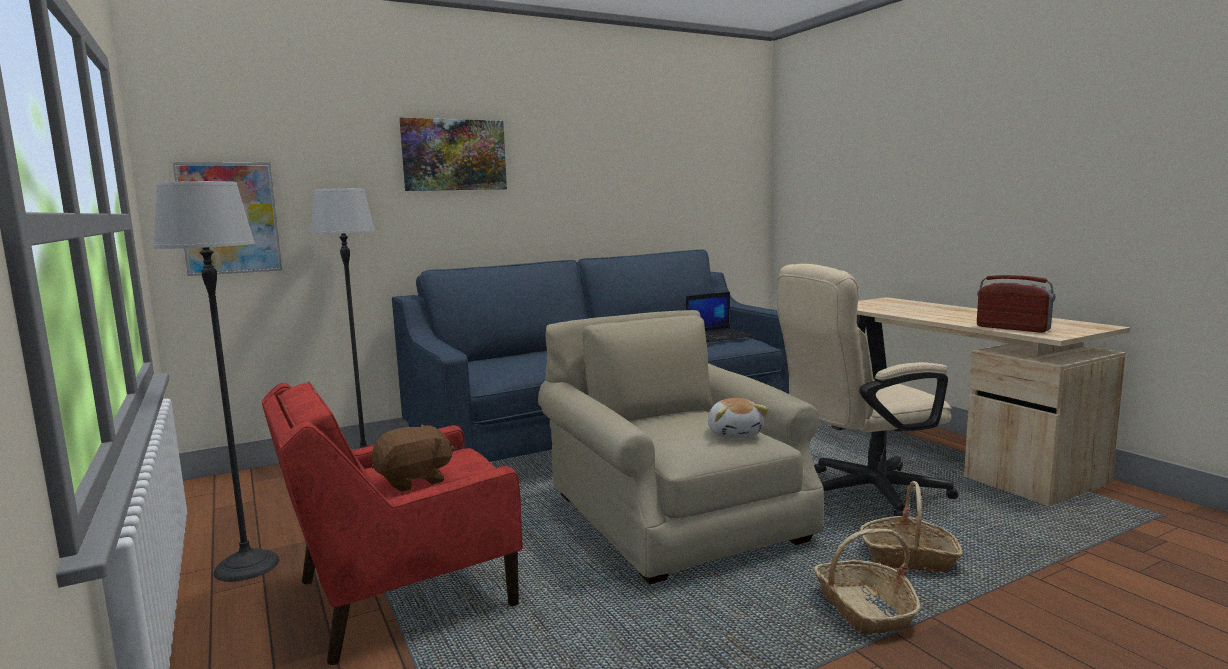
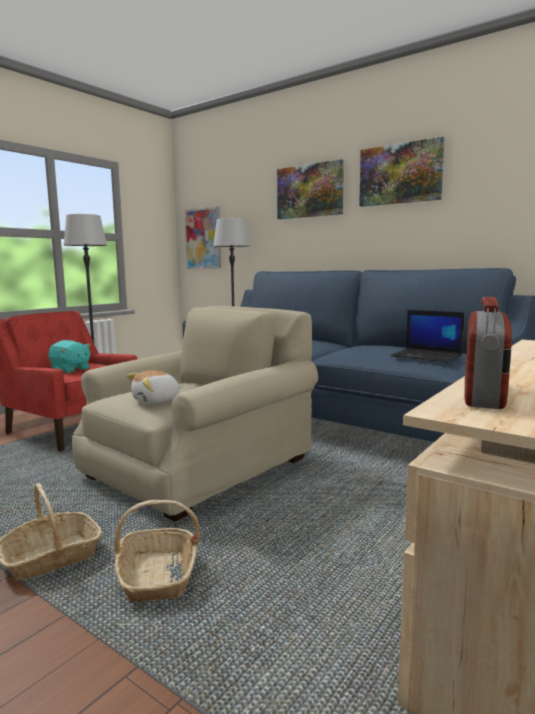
camera: 65 degrees right, 0 degrees up
(414, 481) = (70, 370): brown plush toy -> turquoise plush toy
(571, 148) = (400, 174): none -> picture
(860, 494) = (312, 538): beige office chair -> none

